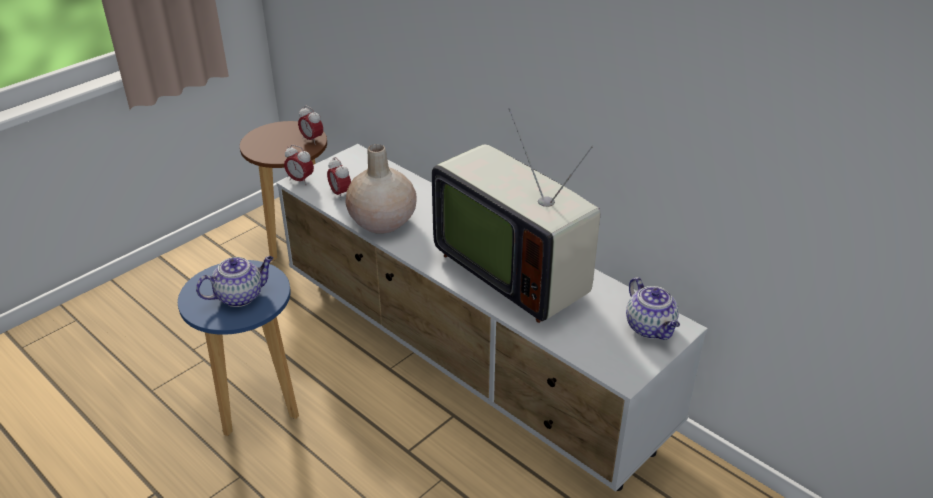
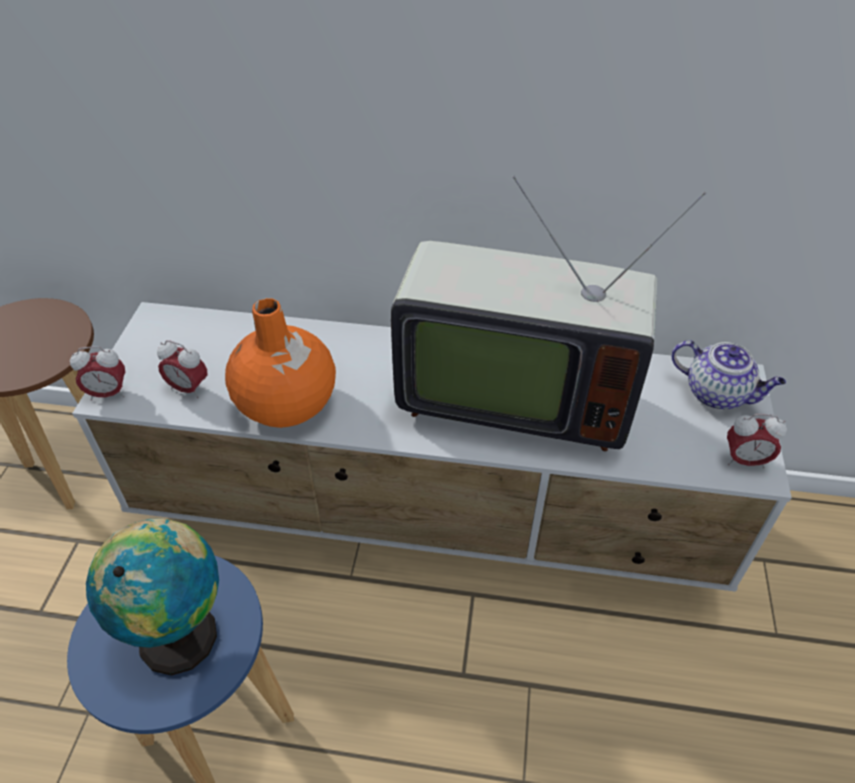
camera: 35 degrees left, 10 degrees up
(240, 296) = (181, 632): teapot -> globe
(312, 140) = (64, 322): alarm clock -> alarm clock (744, 460)
(382, 222) = (286, 404): beige vase -> orange vase

